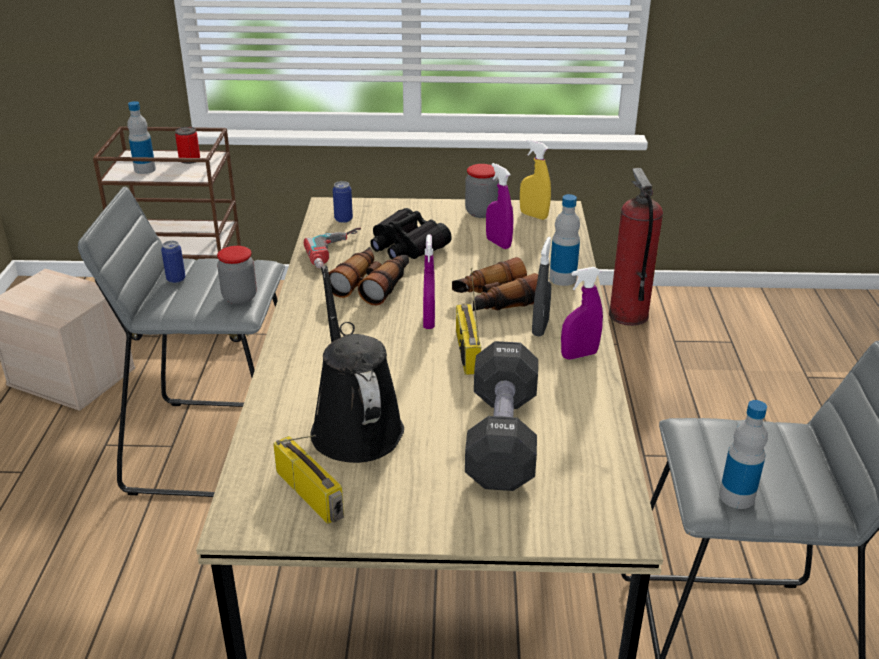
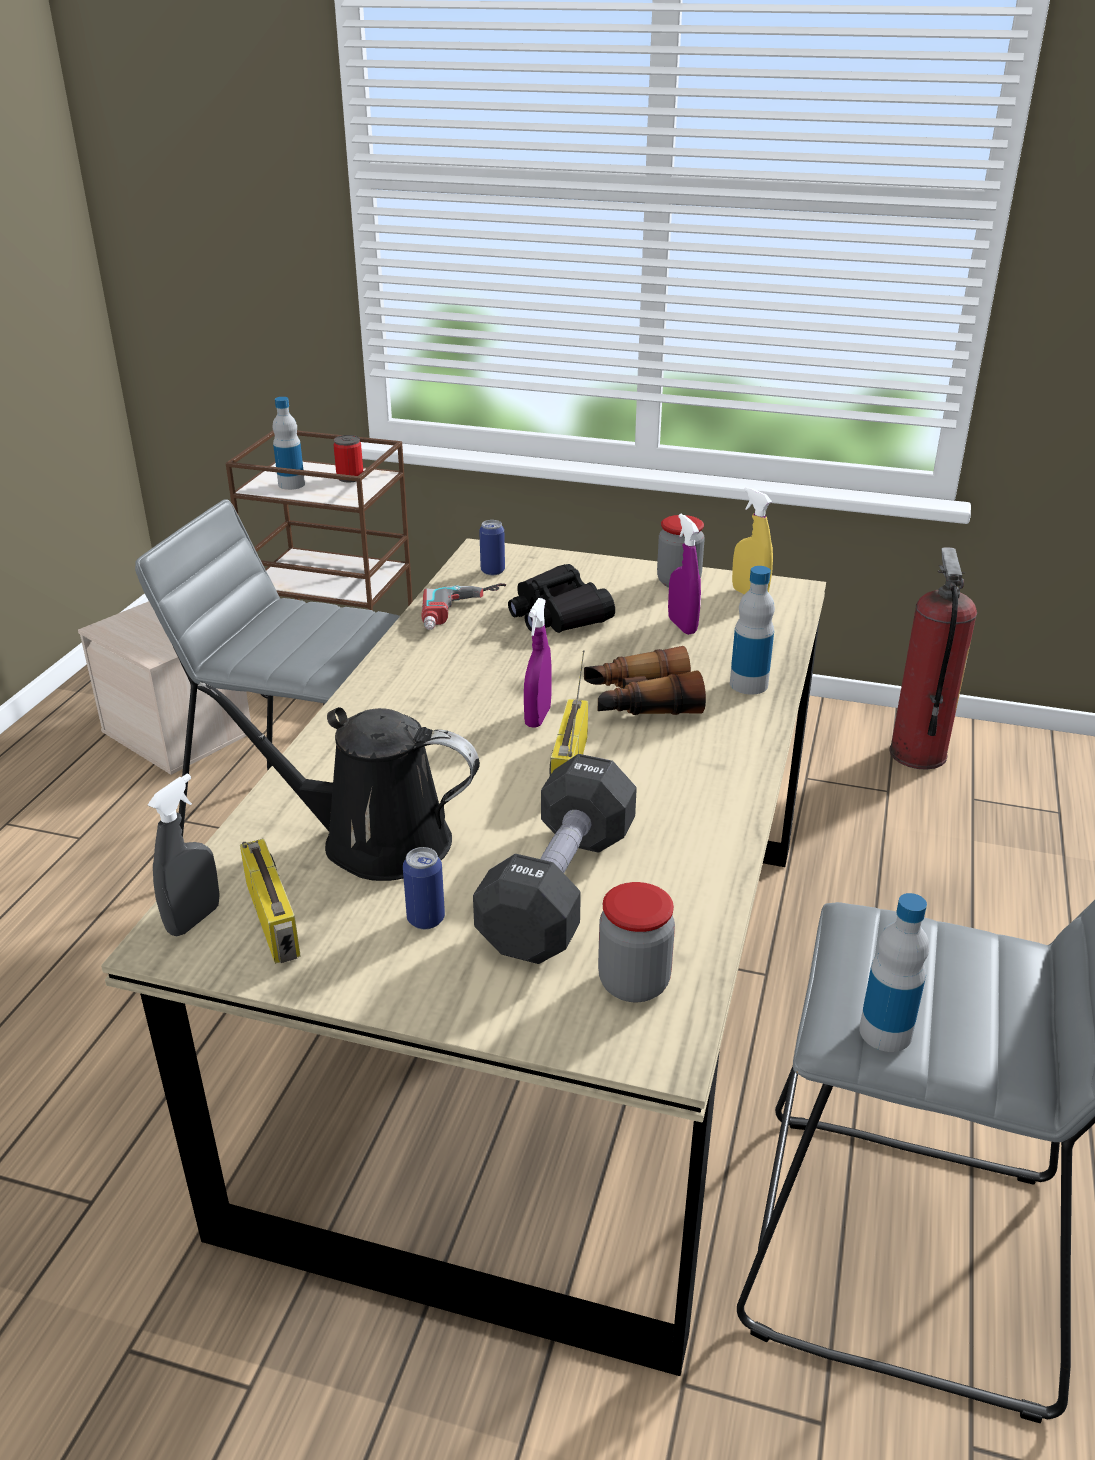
camera: 15 degrees right, 0 degrees up
(176, 279) = (269, 623): can -> can (426, 919)
(239, 297) = (334, 656): jar -> jar (634, 983)
(354, 425) = (373, 840): black watering can -> black watering can turned 75 degrees counterclockwise
(372, 284) = (488, 658): binoculars -> none
(540, 328) = (684, 747): grey spray bottle -> grey spray bottle (194, 919)
(579, 355) = (721, 792): purple spray bottle -> none

